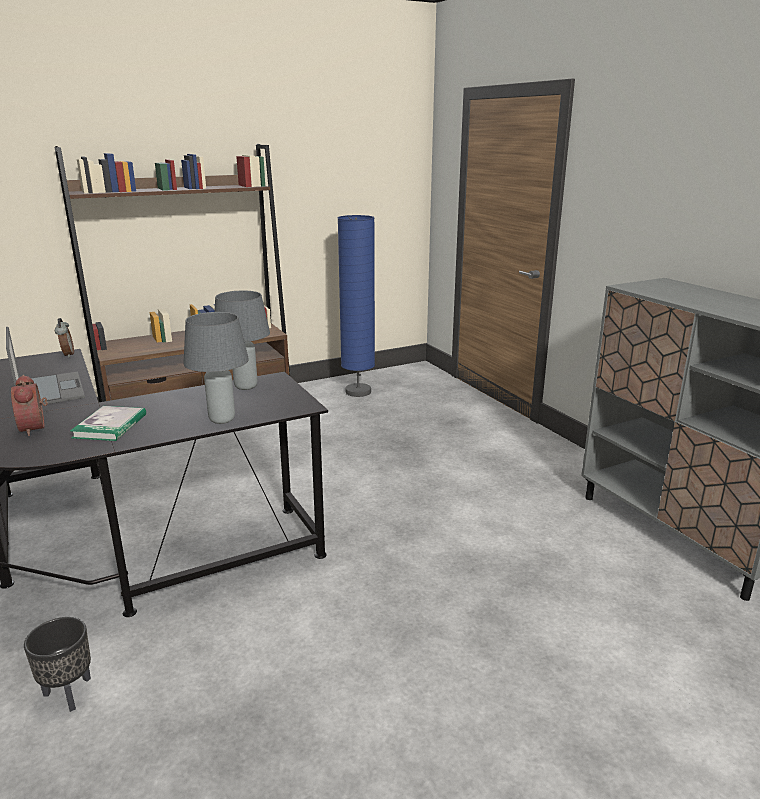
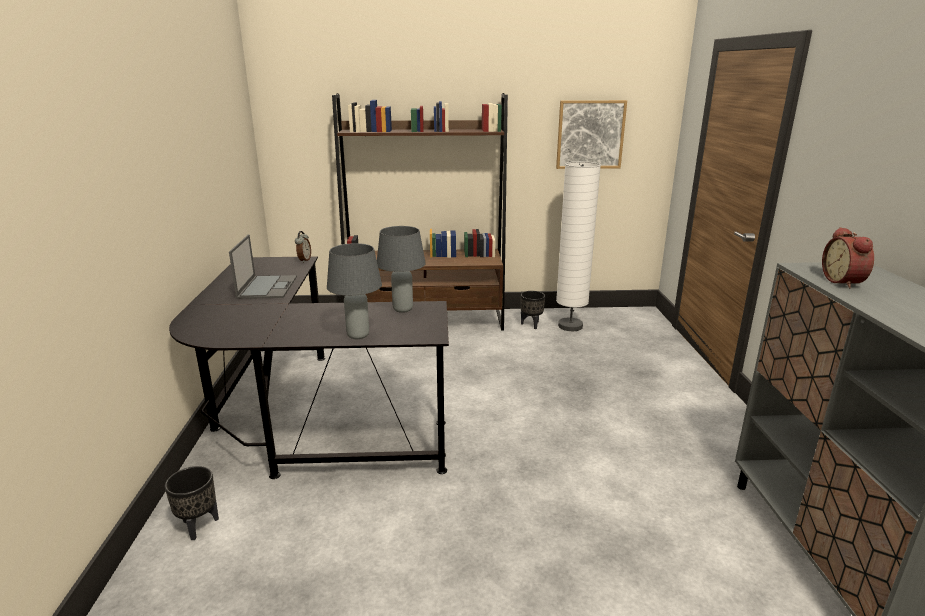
camera: 25 degrees right, 0 degrees up
(36, 428) = (231, 316): alarm clock -> alarm clock (844, 282)
(110, 426) = (278, 325): book -> none
(318, 397) = (531, 324): none -> black planter
(349, 187) = (590, 134): none -> picture
(358, 392) = (570, 326): blue floor lamp -> white floor lamp

